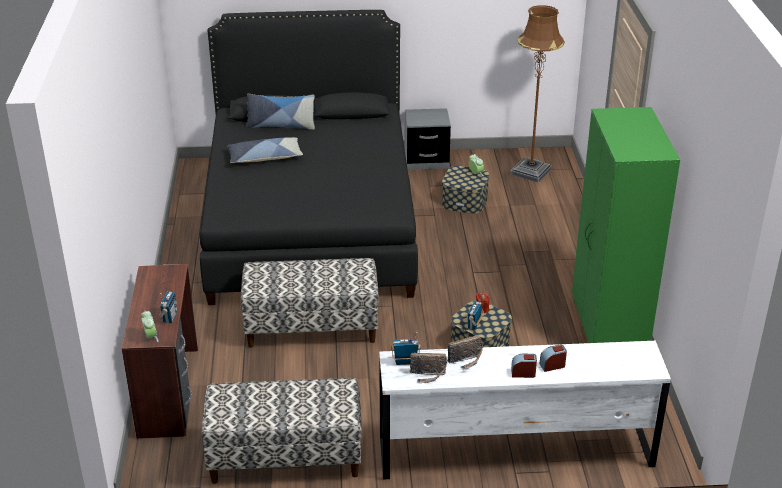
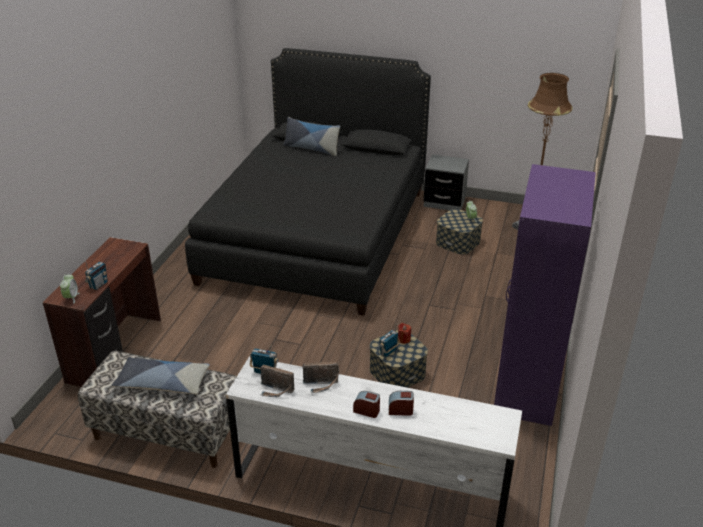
camera: 20 degrees right, 0 degrees up
(265, 157) = (280, 171): pillow -> pillow (162, 382)
(312, 327) = (262, 322): bench -> none
(607, 330) = (526, 386): green wardrobe -> purple wardrobe

